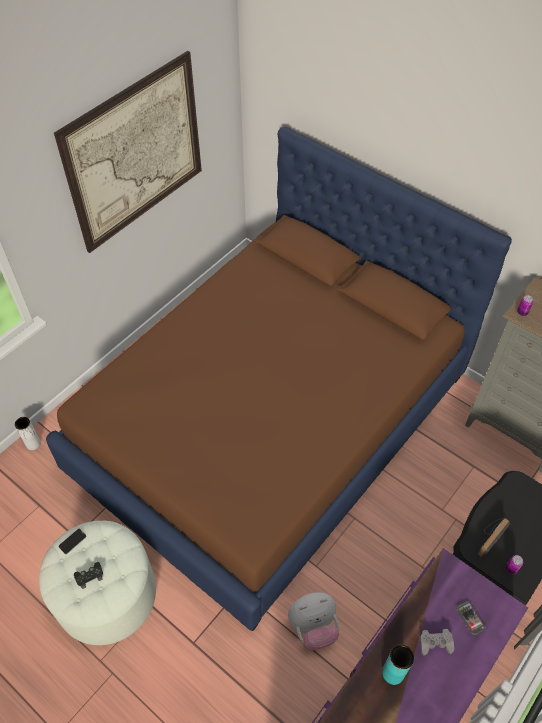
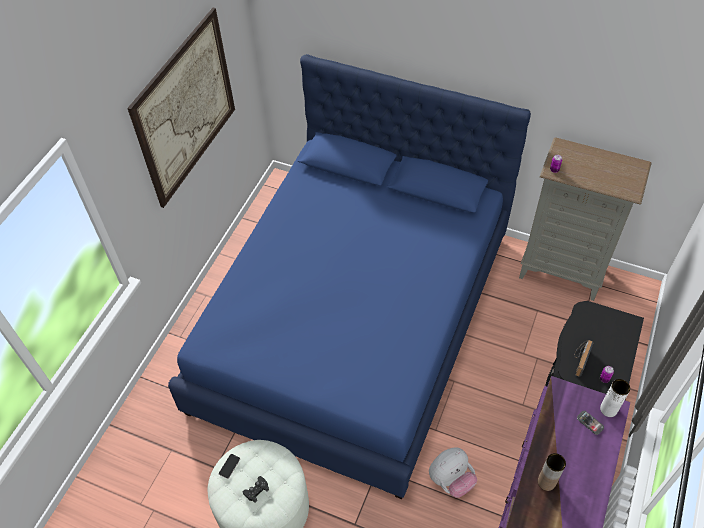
camera: 15 degrees left, 0 degrees up
(33, 444) = (144, 398): white vase -> white vase (608, 409)
(271, 423) = (354, 320): brown bed -> blue bed
(393, 673) = (546, 482): turquoise vase -> brown vase
(435, 643) = (570, 450): grey game controller -> none

